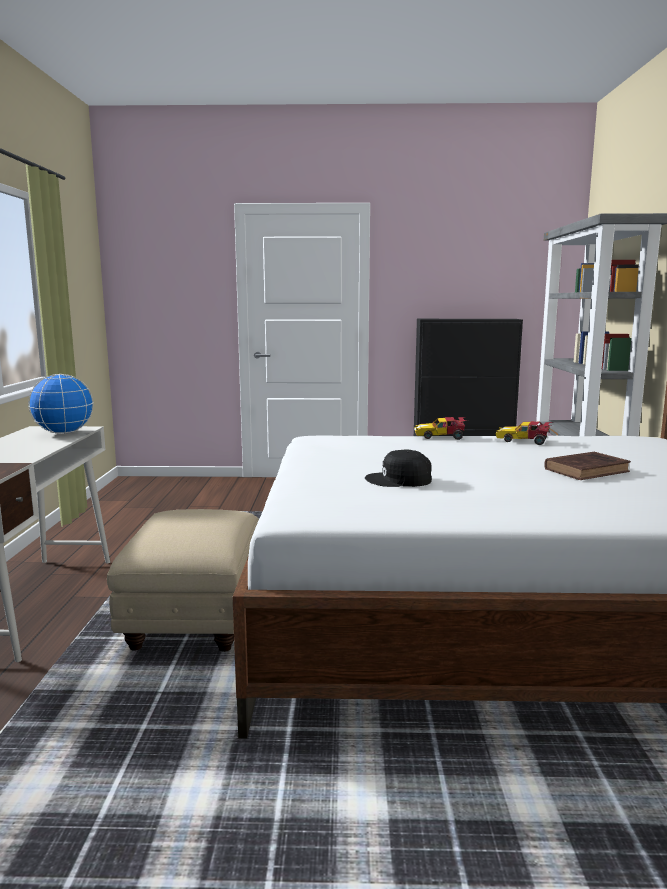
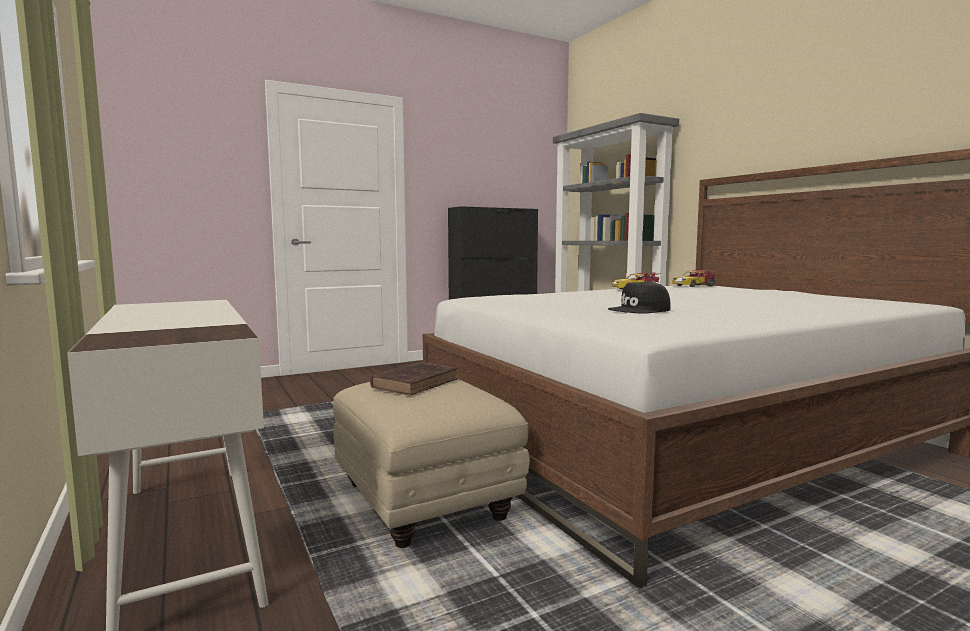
camera: 30 degrees left, 5 degrees down
(64, 433) = (194, 305): globe -> none
(441, 437) = (572, 291): toy car -> toy car (694, 286)
(588, 470) = (733, 297): brown book -> brown book (417, 383)

